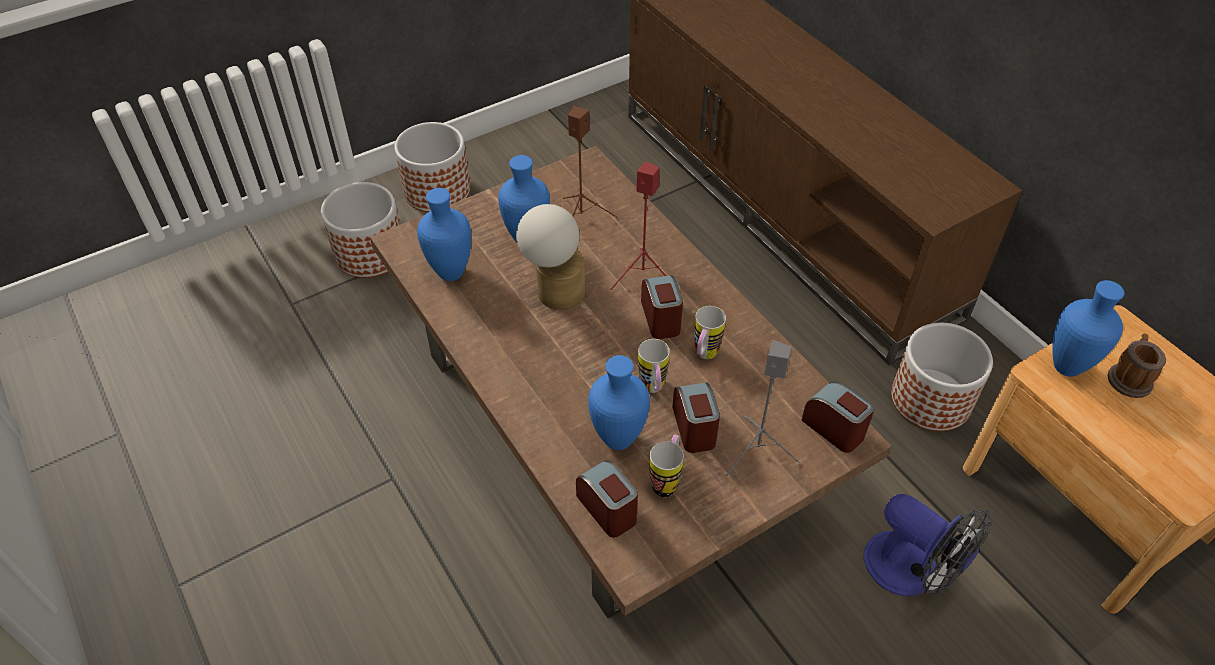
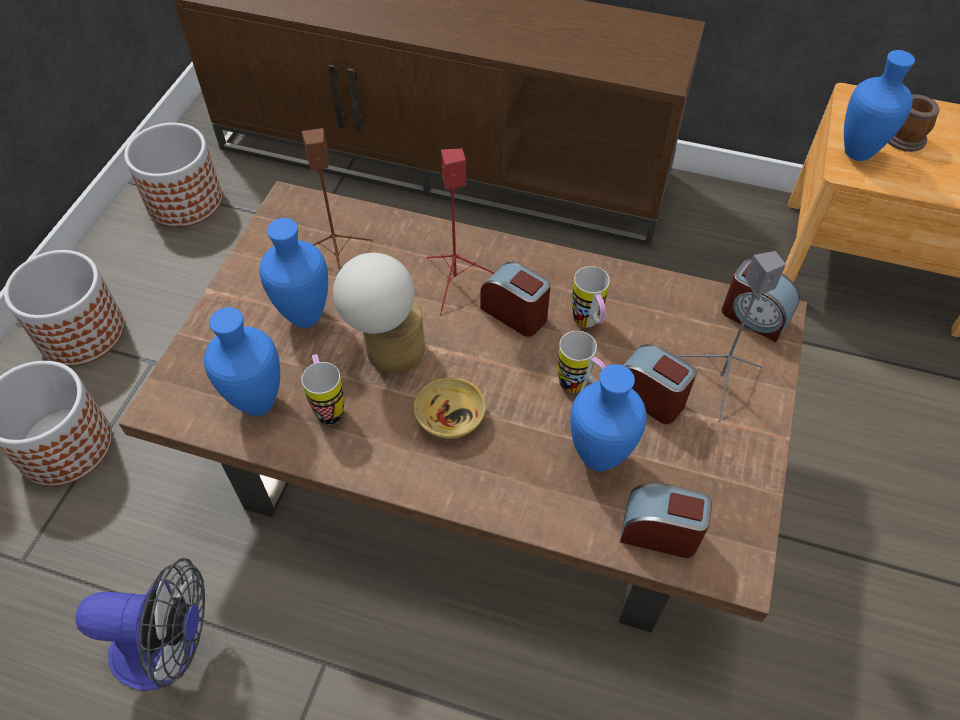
camera: 40 degrees left, 5 degrees up
(552, 353) = (450, 416): none -> beige bowl
(667, 480) = (678, 464): mug -> mug (328, 406)
(834, 428) = (754, 317): alarm clock -> alarm clock turned 150 degrees counterclockwise
(912, 572) = (822, 404): fan -> fan (169, 649)
(931, 400) = (705, 254): planter -> planter (186, 201)

